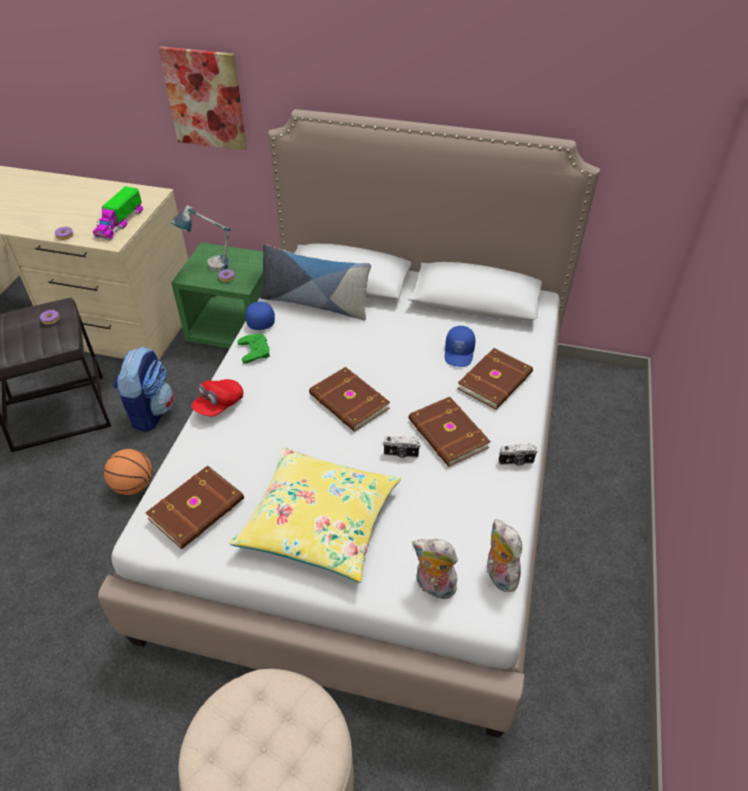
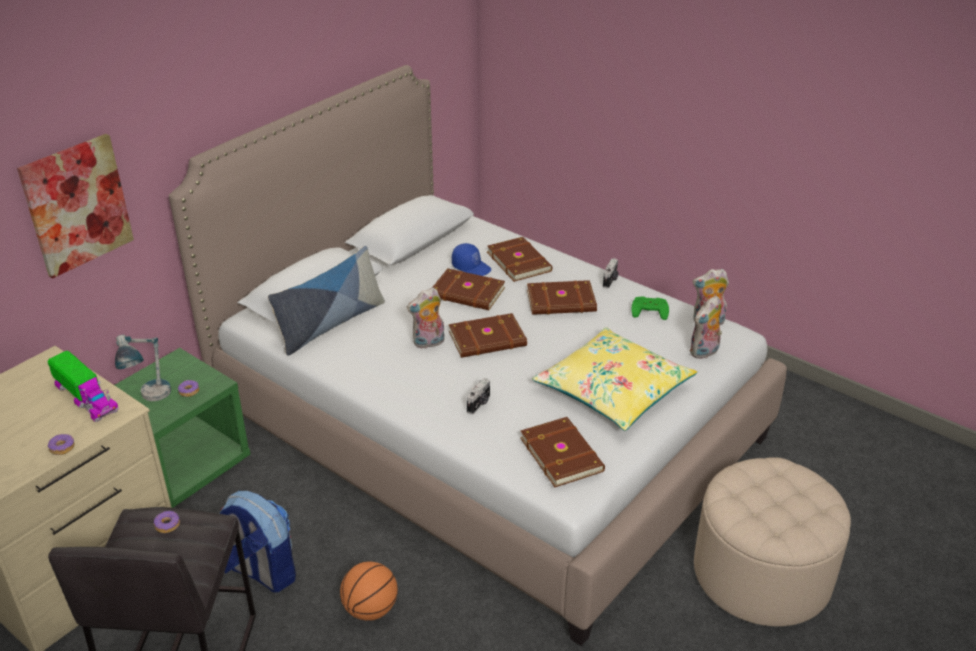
camera: 65 degrees left, 10 degrees down
(219, 405) = (431, 417): red cap -> none
(257, 350) = (370, 376): green game controller -> green game controller (650, 309)
(260, 319) = (323, 363): blue cap -> none
(321, 367) = (428, 343): none -> plush toy
(401, 454) = (567, 330): camera -> camera (479, 404)
(414, 364) = (467, 293): none -> brown book

